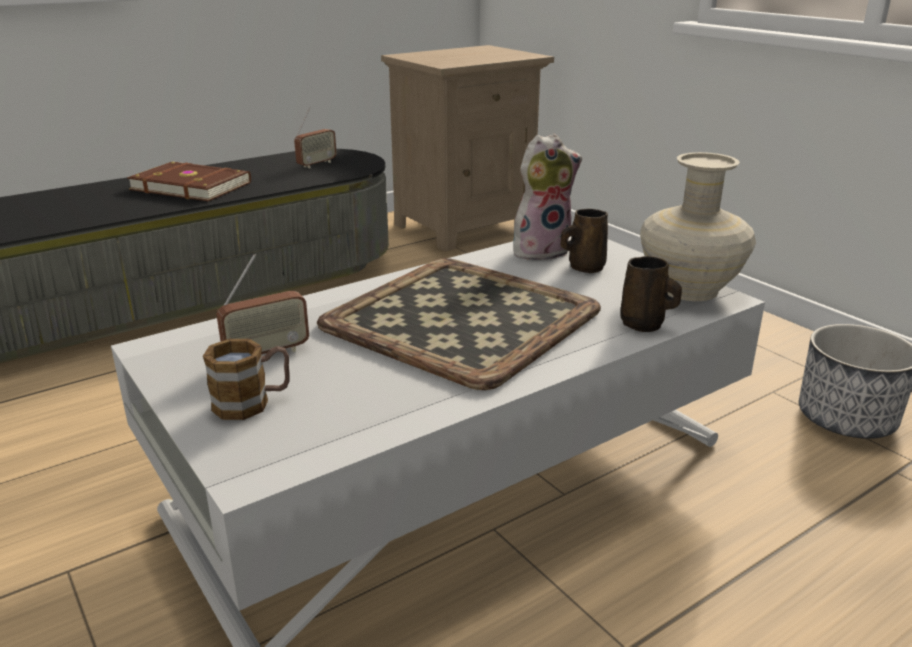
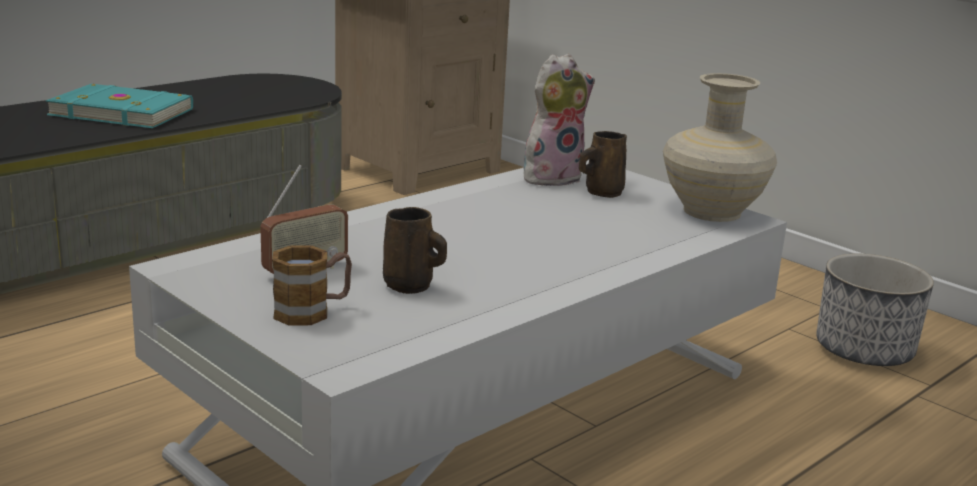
camera: 10 degrees left, 5 degrees down
(192, 186) = (122, 112): brown book -> turquoise book
(316, 164) = (261, 90): radio -> none
(461, 317) = (492, 237): tray -> none
(644, 325) = (677, 242): brown mug -> brown mug (411, 286)

